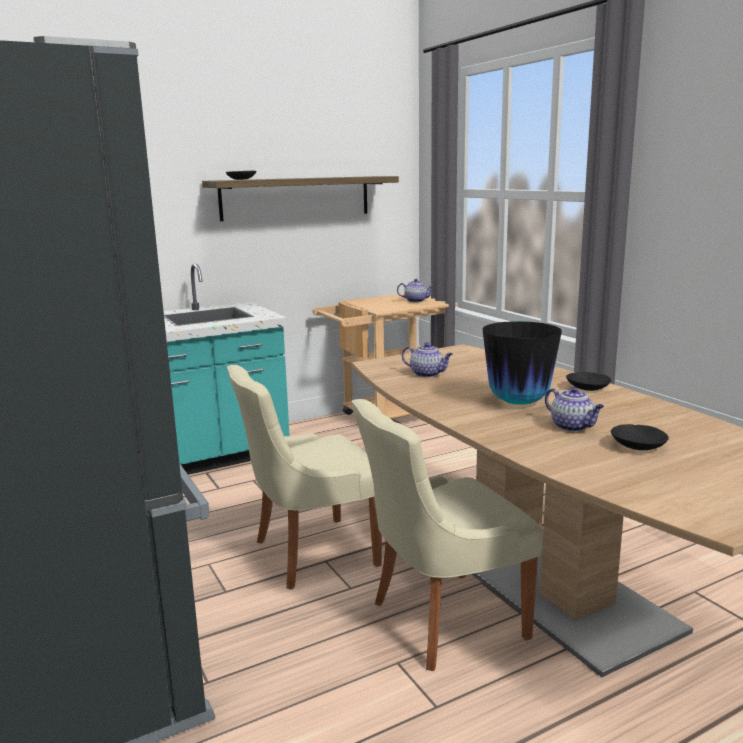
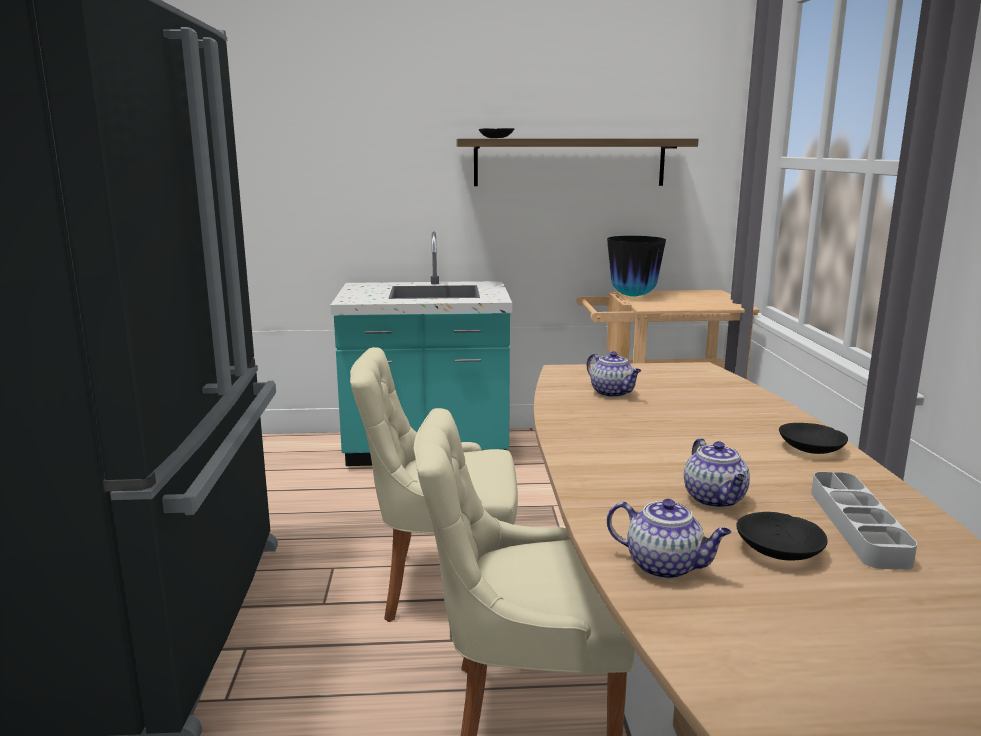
camera: 25 degrees right, 0 degrees up
(416, 301) = (707, 300): teapot -> teapot (665, 566)
(518, 403) = (681, 451): vase -> vase (633, 296)
(659, 425) = (857, 525): none -> grey tray

